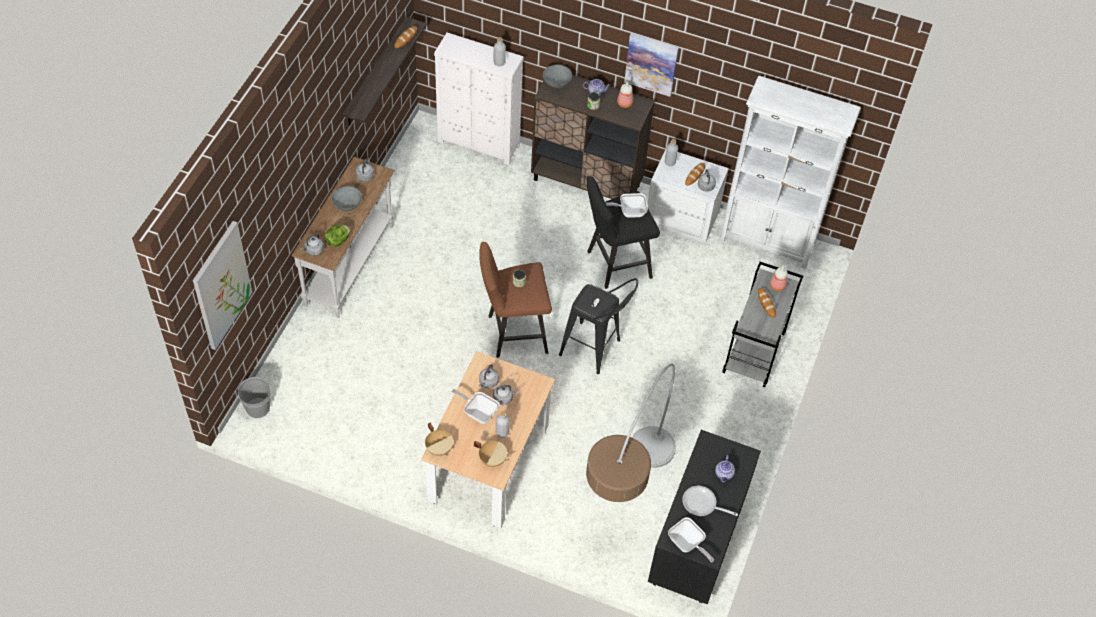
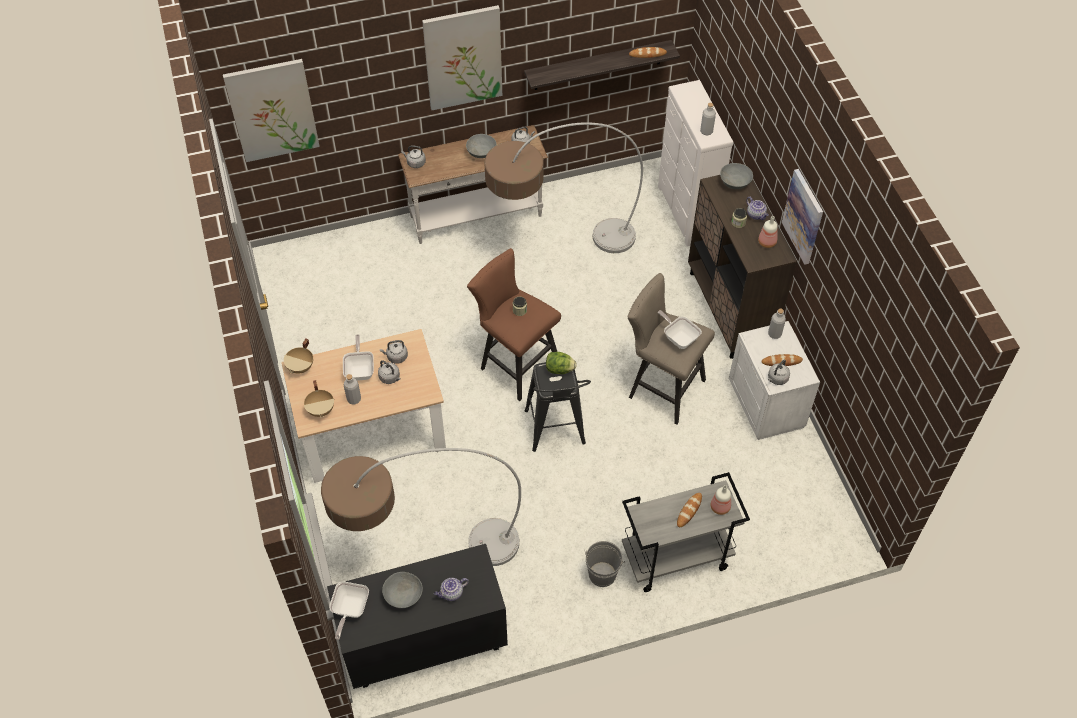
camera: 55 degrees right, 0 degrees up
(258, 407) = (292, 253): grey bucket -> grey bucket (602, 574)
(312, 134) = (463, 57): none -> picture
(337, 241) = (439, 170): lettuce -> lettuce (559, 369)
(432, 238) = (556, 248): none -> floor lamp
(614, 265) = (661, 387): black stool -> beige stool
(702, 504) = (403, 595): frying pan -> grey bowl
(767, 241) = (816, 488): white bookcase -> none

